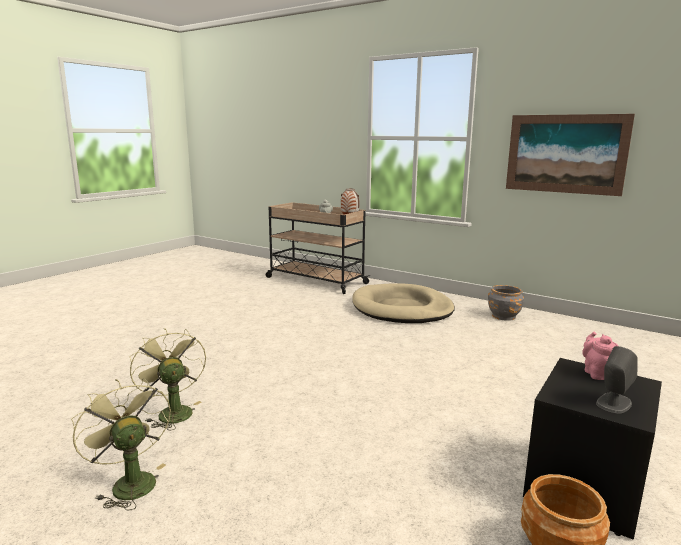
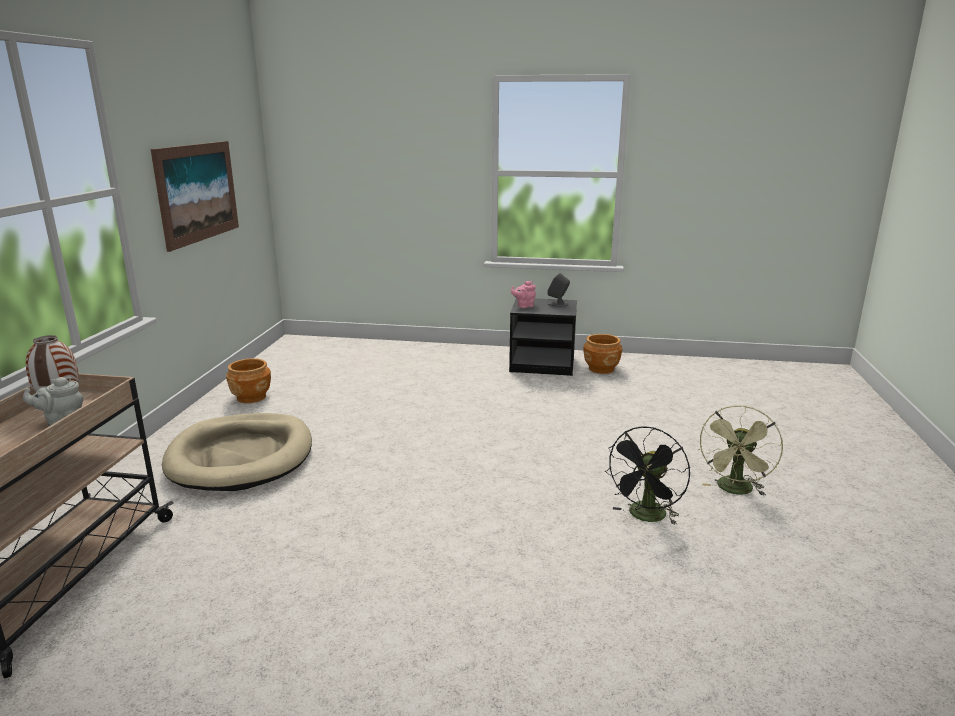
camera: 115 degrees left, 5 degrees up
(172, 412) = (645, 517): green fan -> black fan
(504, 316) = (251, 397): grey planter -> brown planter

